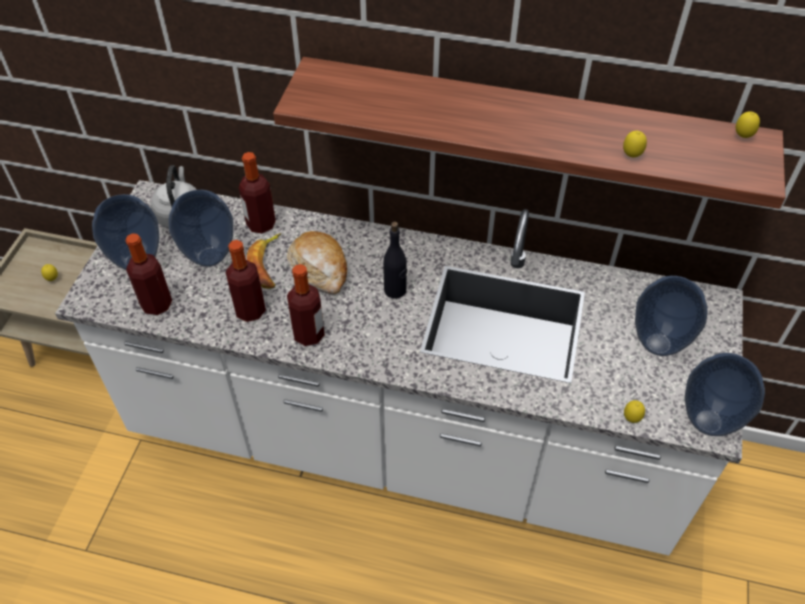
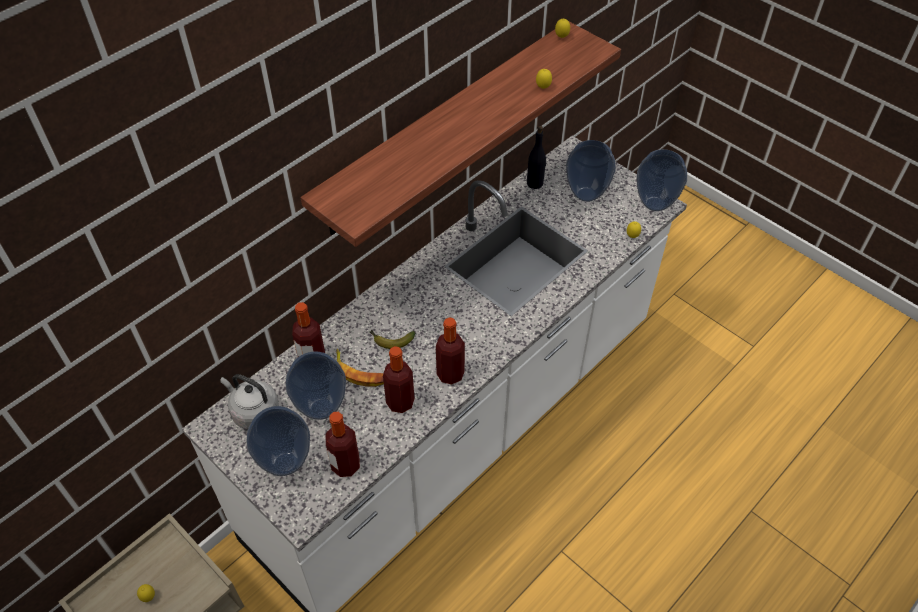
camera: 60 degrees left, 0 degrees up
(320, 269) = (391, 340): bread -> banana
(395, 290) = (446, 304): black bottle -> black bottle (535, 183)

